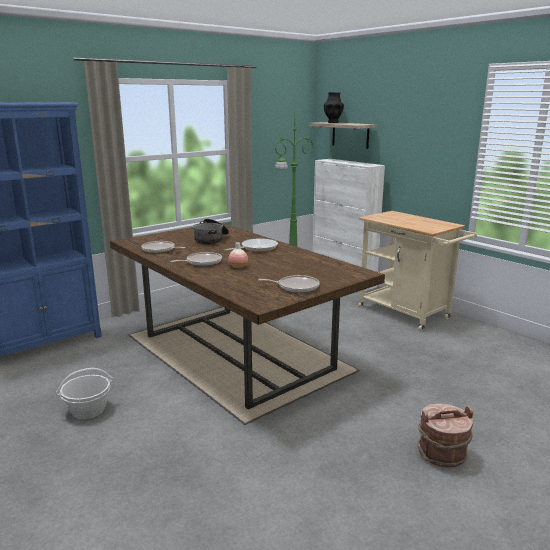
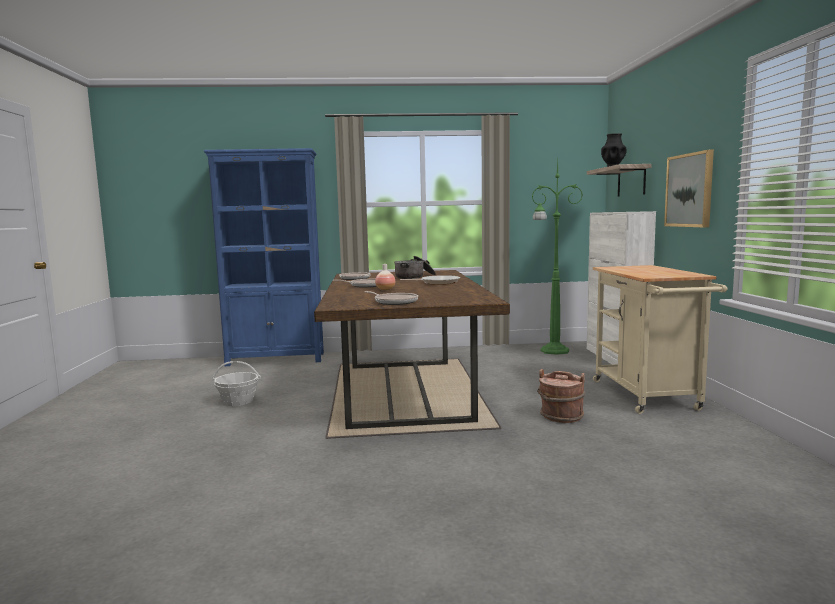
camera: 35 degrees right, 10 degrees down
(422, 153) = (689, 190): none -> picture
(442, 455) = (469, 515): brown bucket -> brown bucket (561, 416)

